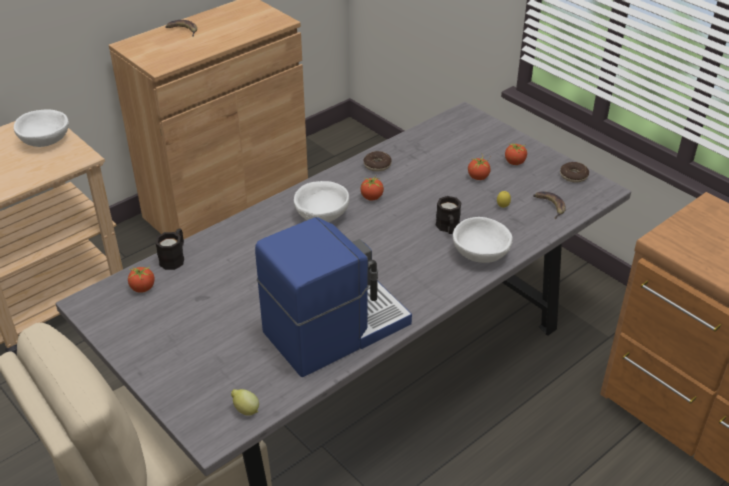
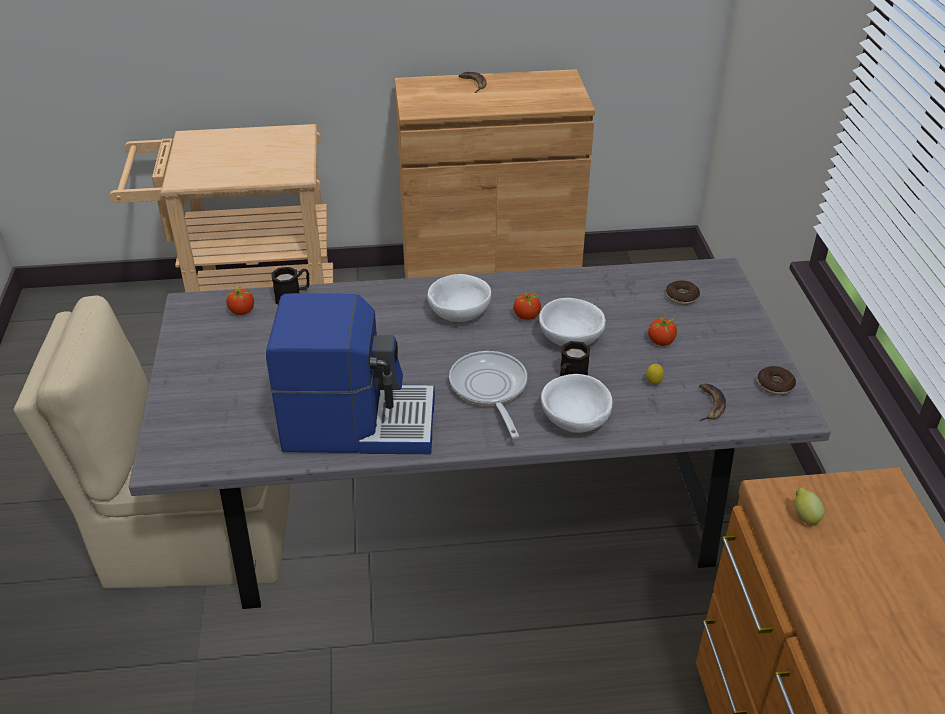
camera: 35 degrees right, 0 degrees up
(45, 142) = (284, 152): white bowl -> white bowl (570, 339)
(245, 410) = (209, 456): lemon -> lemon (804, 517)
(377, 165) = (566, 287): donut -> donut (681, 297)
(402, 260) = (489, 390): none -> frying pan
(515, 162) = (721, 343): tomato -> none

